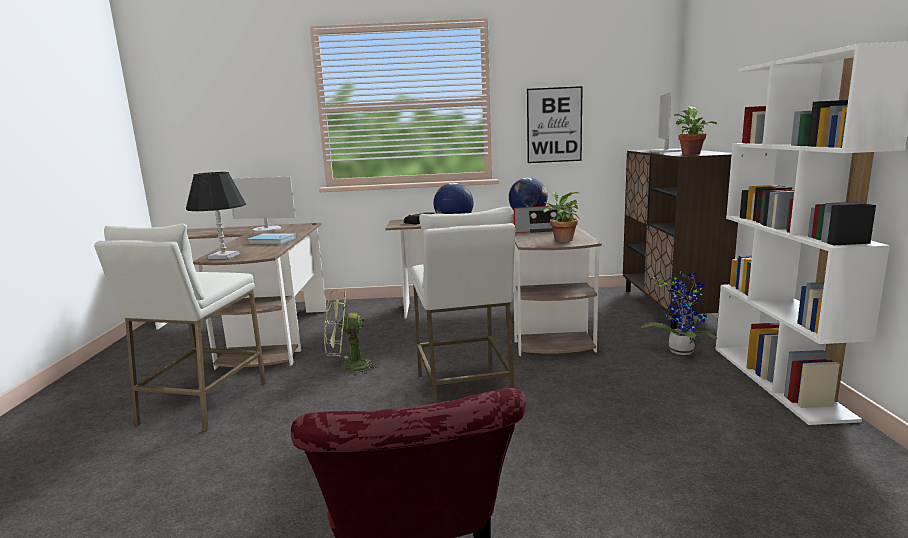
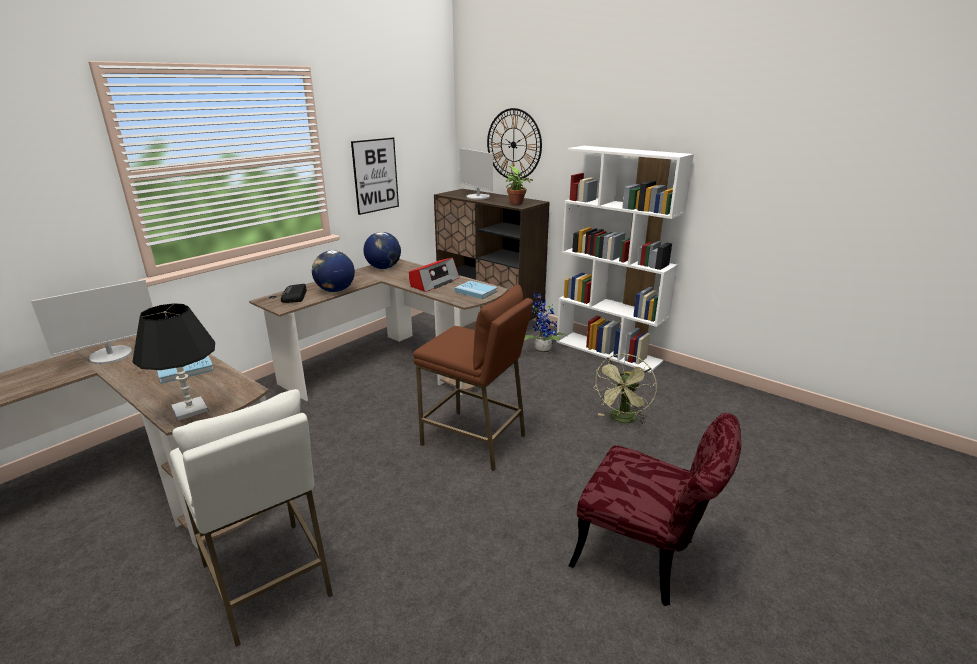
camera: 50 degrees left, 10 degrees up
(348, 367) = (346, 468): green fan -> green fan (622, 420)
(464, 392) = (474, 440): white stool -> brown stool
(561, 240) = (476, 291): potted plant -> blue book
(721, 84) = (513, 144): none -> wall clock

